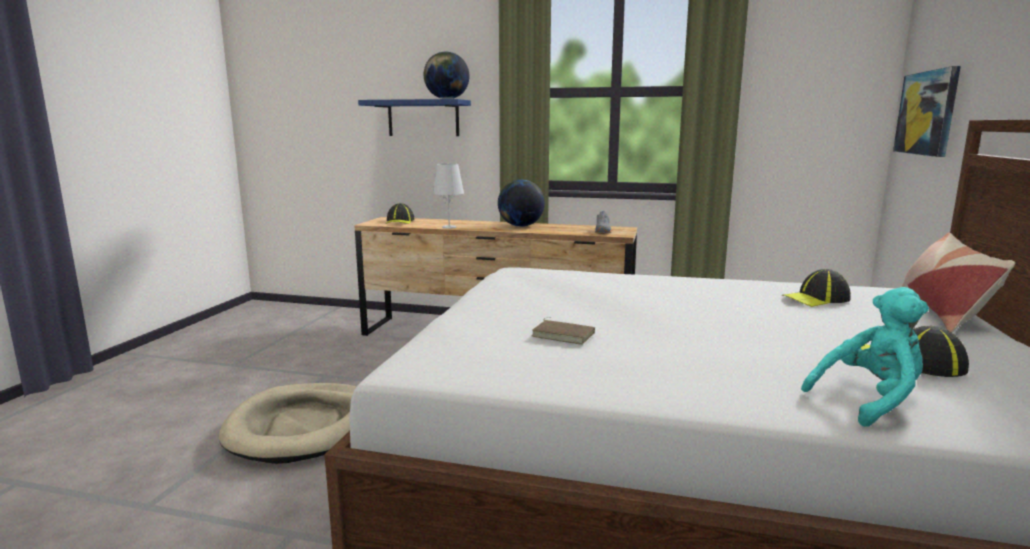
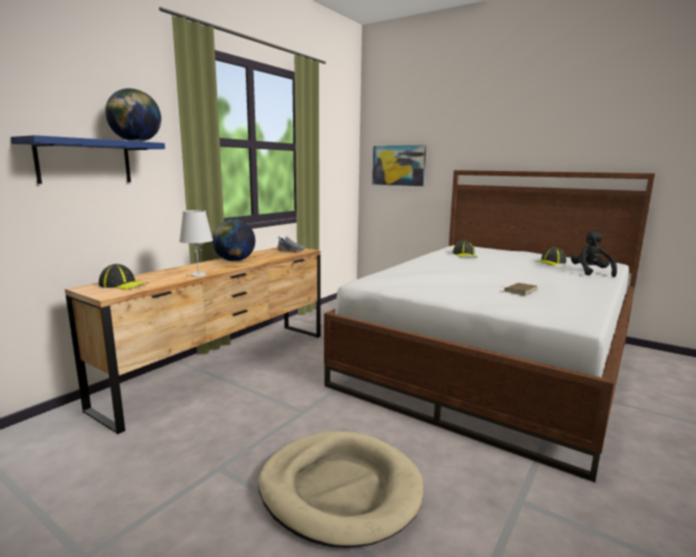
camera: 70 degrees left, 0 degrees up
(869, 401) = (590, 272): turquoise plush toy -> black plush toy
(944, 310) = (485, 248): pillow -> none

